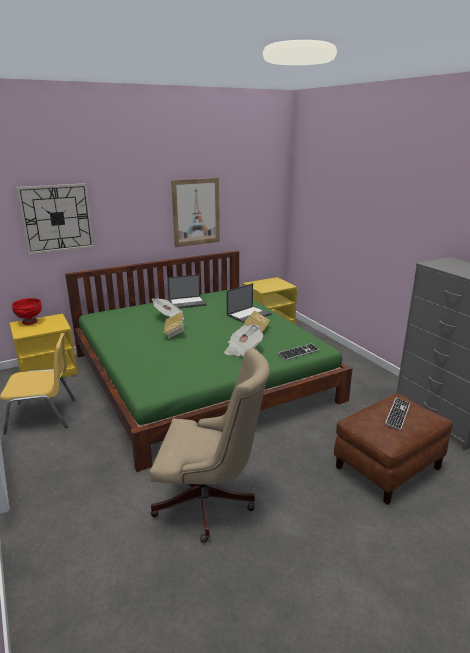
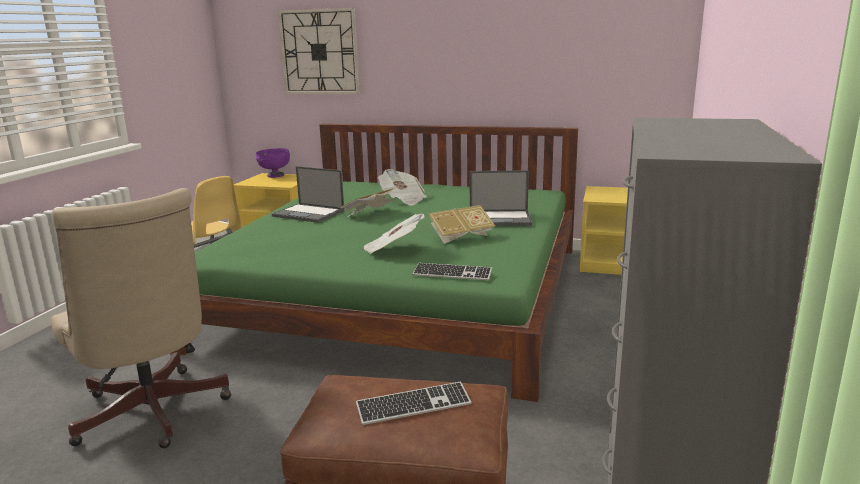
camera: 45 degrees right, 5 degrees down
(29, 322) = (275, 176): red bowl -> purple bowl
(187, 302) = (459, 191): laptop -> laptop (309, 213)
(196, 212) = (509, 57): picture -> none

